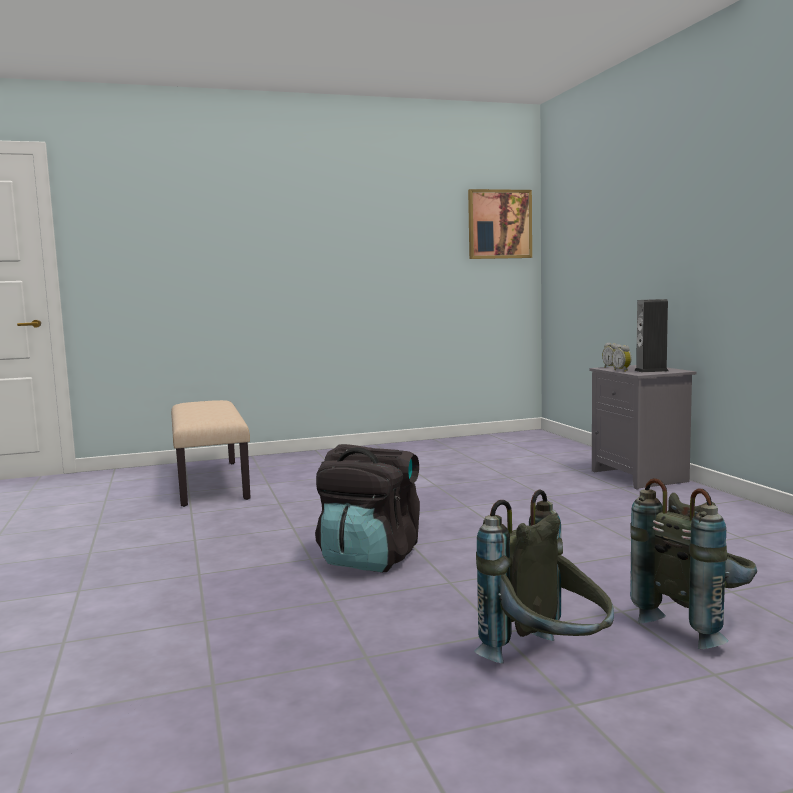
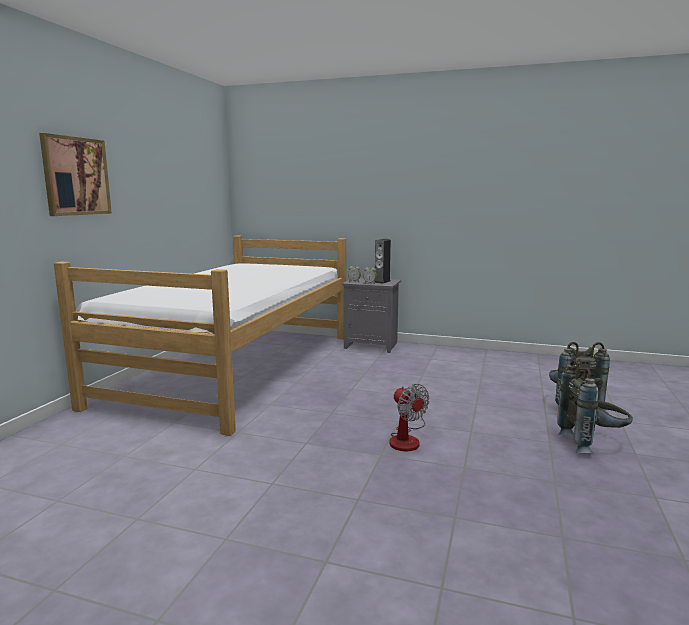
camera: 55 degrees left, 5 degrees up
(212, 482) = (118, 440): beige bench -> none
(370, 559) = (407, 439): black backpack -> fan
(430, 460) = (237, 367): none -> bed
(499, 224) = (211, 176): picture -> picture (76, 176)

